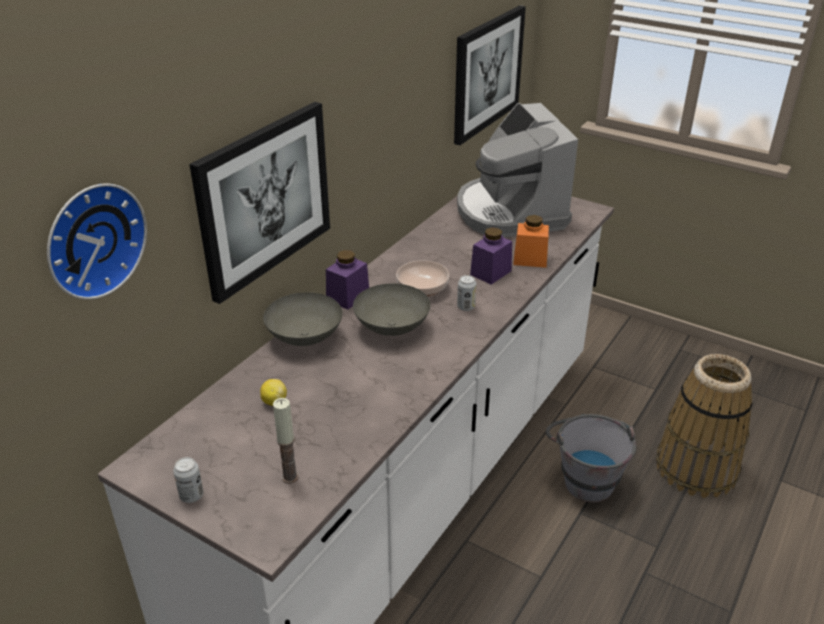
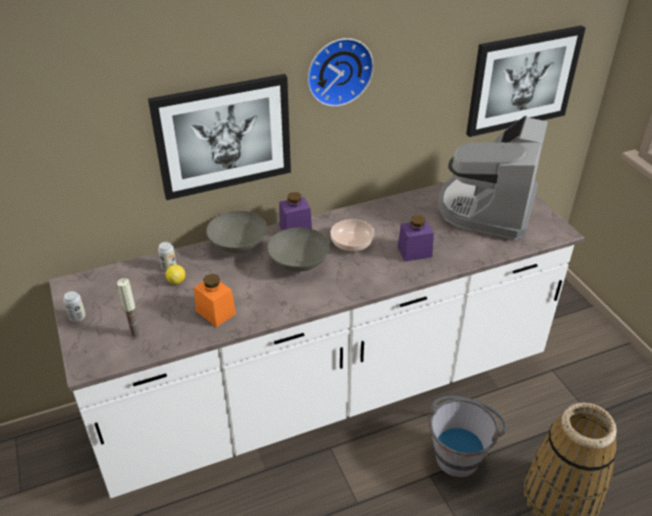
camera: 35 degrees right, 5 degrees up
(92, 239) = (57, 132): wall clock -> wall clock (338, 70)
(466, 307) = (366, 271): can -> can (169, 267)
(530, 259) = (457, 254): orange jar -> orange jar (216, 312)

